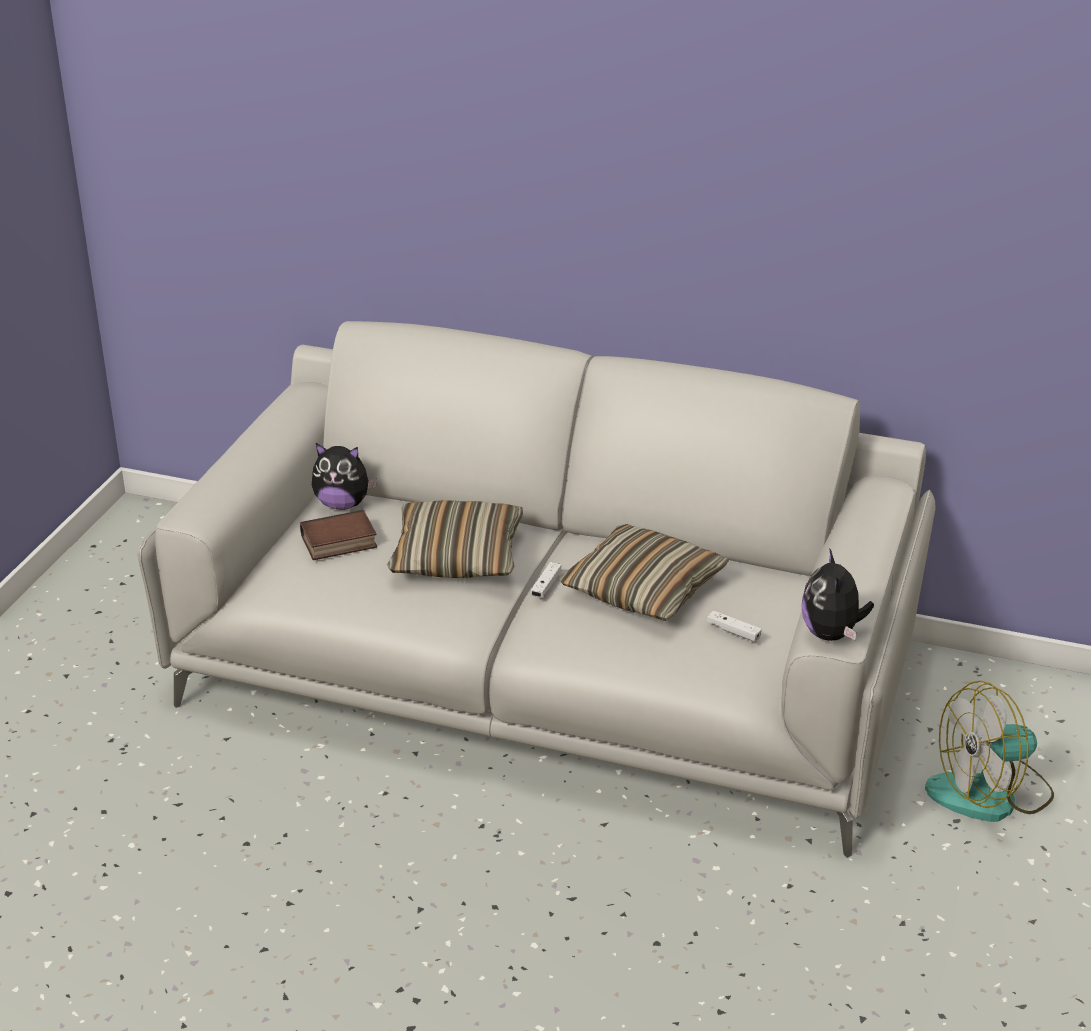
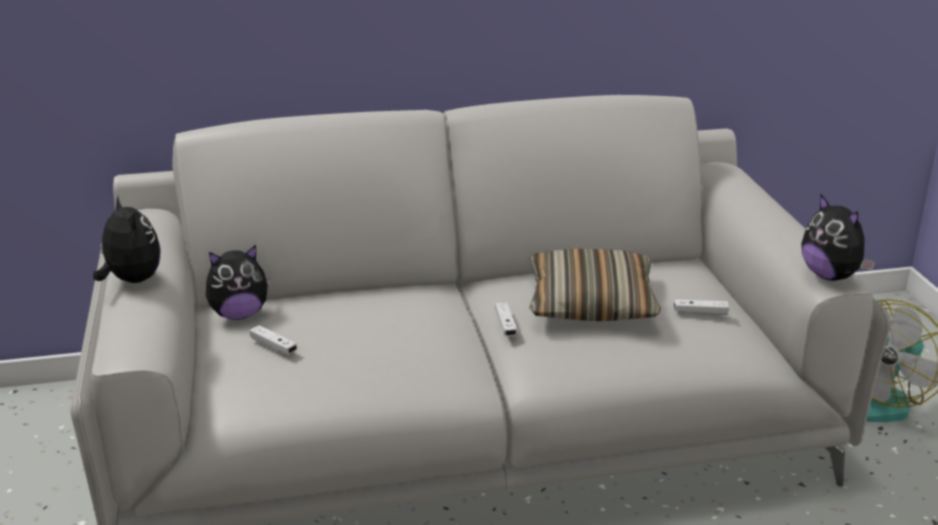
camera: 30 degrees left, 5 degrees down
(242, 452) = (131, 280): none -> plush toy
(338, 543) = (273, 346): book -> white game controller
(457, 556) = (400, 325): pillow -> none

